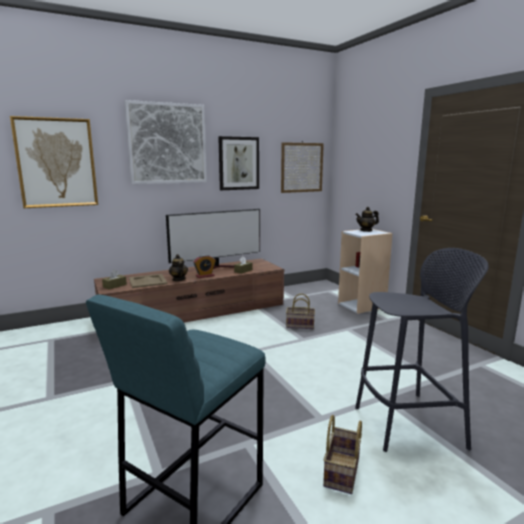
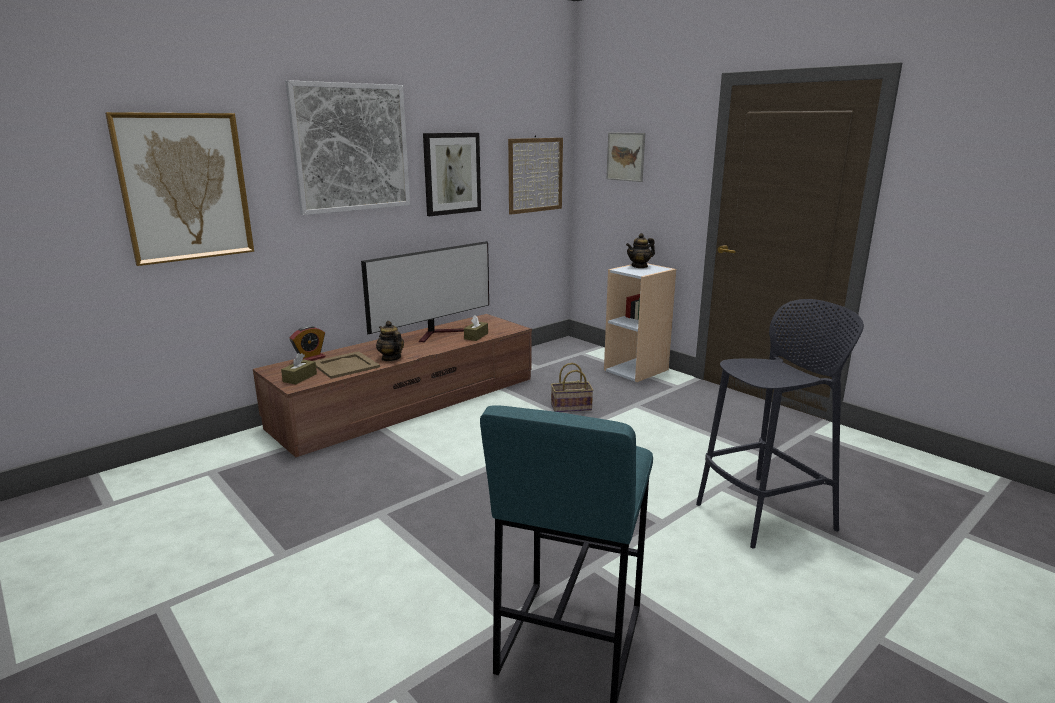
camera: 15 degrees left, 5 degrees up
(205, 276) = (426, 349): alarm clock -> alarm clock (310, 358)
(342, 473) = (720, 579): basket -> none
(362, 154) = (625, 156): none -> picture

